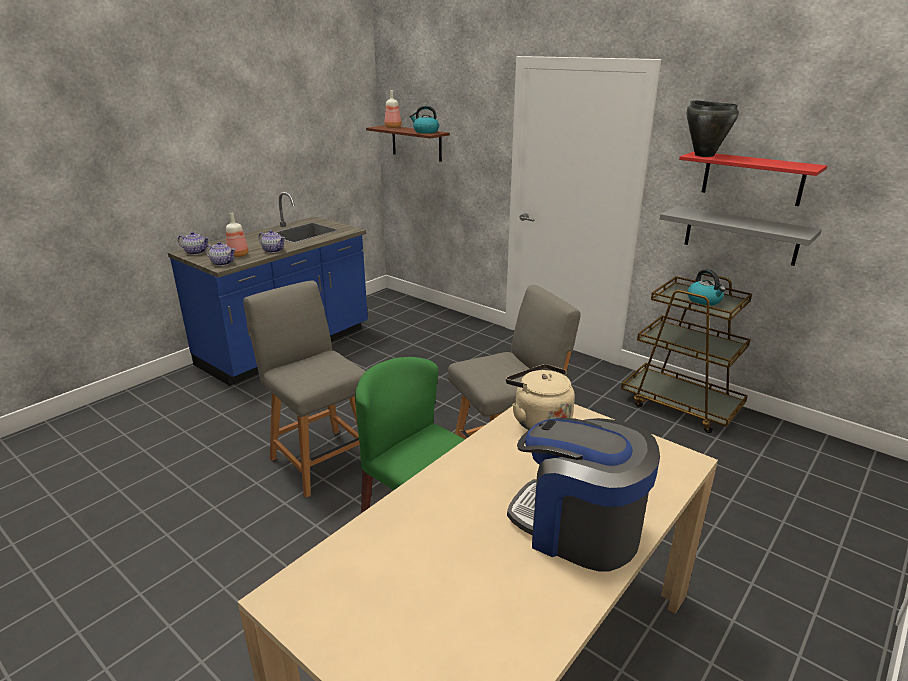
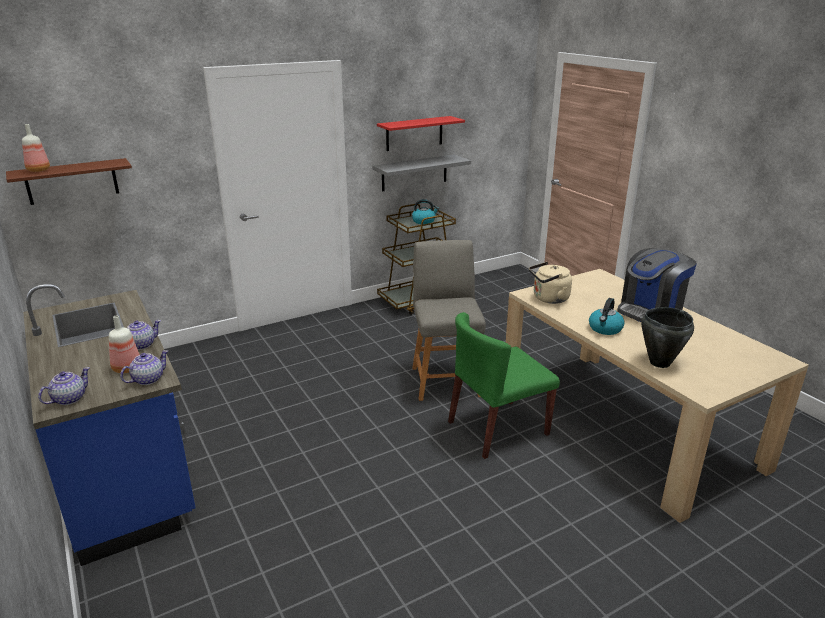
camera: 70 degrees left, 0 degrees up
(320, 459) = (385, 470): grey chair -> none
(425, 132) = (103, 163): kettle -> kettle (605, 329)
(704, 155) = (395, 124): black cooking pot -> black cooking pot (659, 362)

